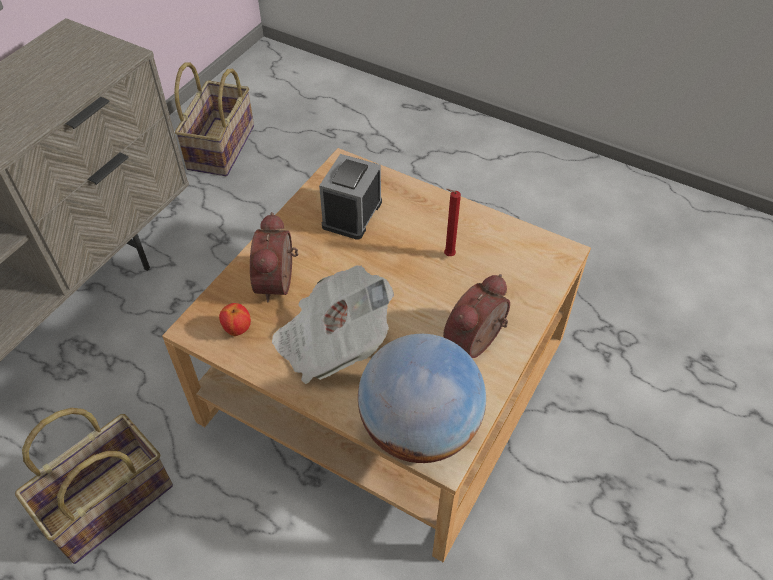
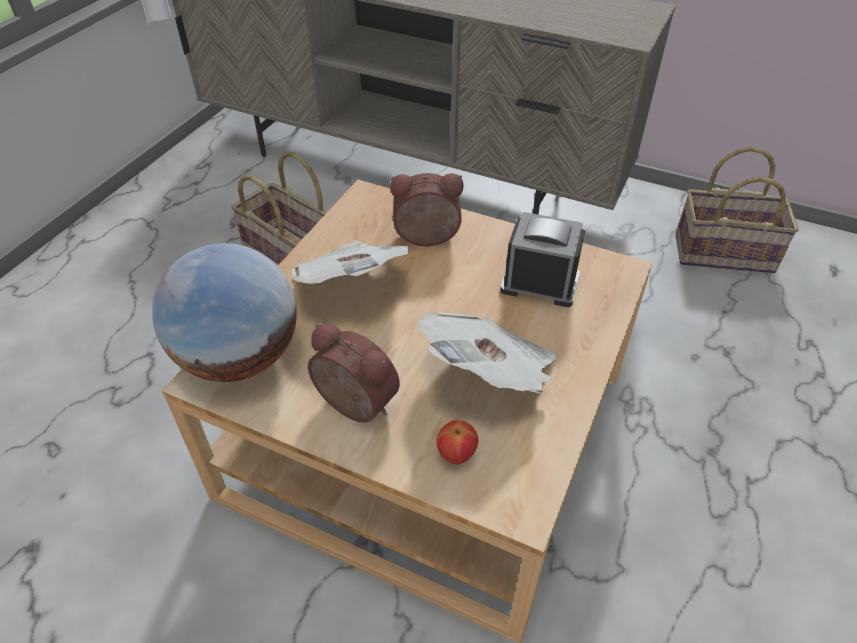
camera: 85 degrees right, 5 degrees down
(237, 329) = (365, 220): apple -> apple (456, 455)
(447, 255) = (490, 374): red candle -> newspaper

